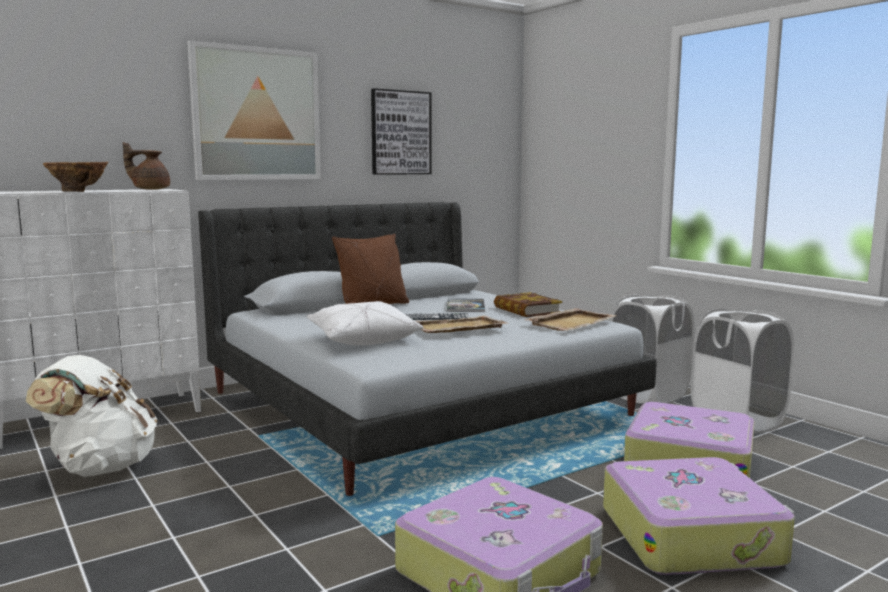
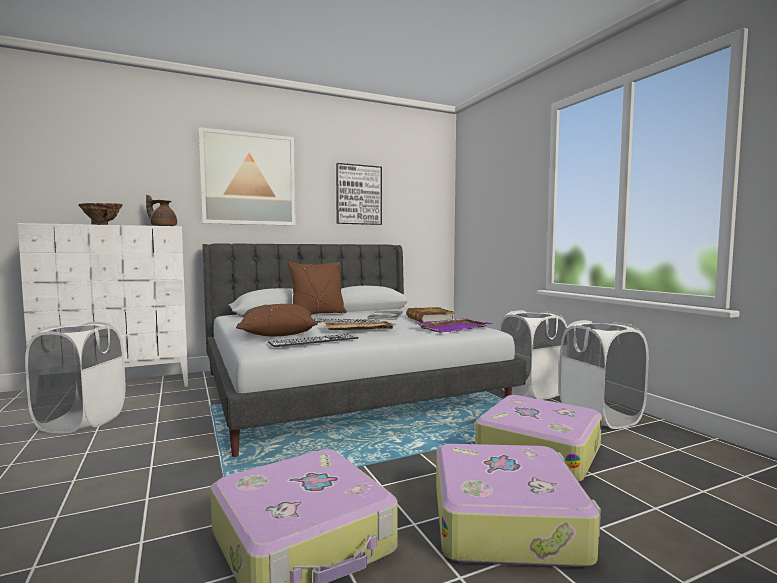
camera: 10 degrees right, 5 degrees down
(100, 468) = (81, 421): white backpack -> white laundry basket
(362, 340) = (277, 333): white pillow -> brown pillow
(427, 349) = (314, 340): none -> keyboard
(571, 322) = (455, 327): beige tray -> purple tray

